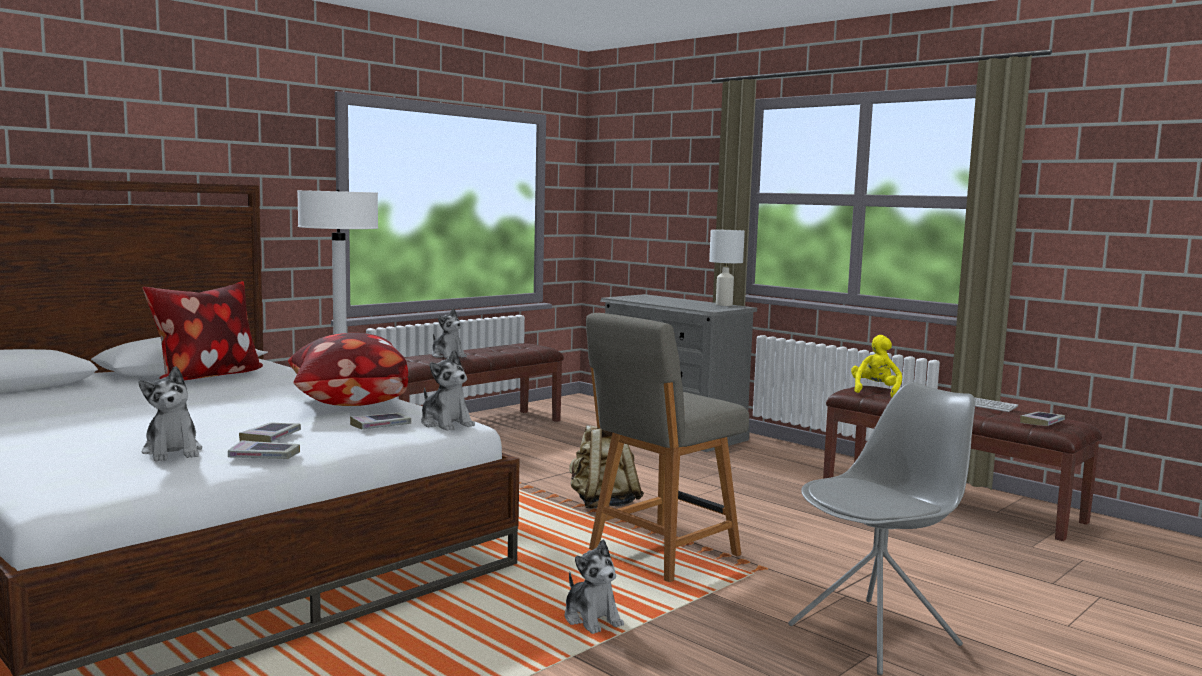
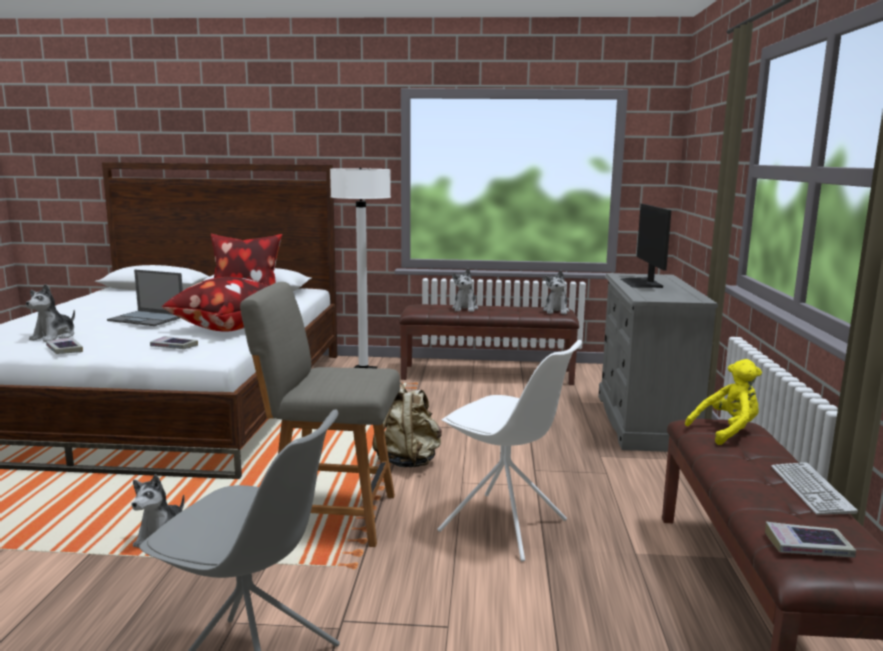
camera: 50 degrees right, 5 degrees up
(209, 413) = (147, 319): none -> laptop
(270, 437) = (112, 340): book -> none
(446, 423) = (210, 355): plush toy -> plush toy (556, 311)
(660, 301) = (642, 283): none -> monitor
(724, 305) = (691, 295): white table lamp -> none
(770, 514) = (505, 527): none -> white chair

